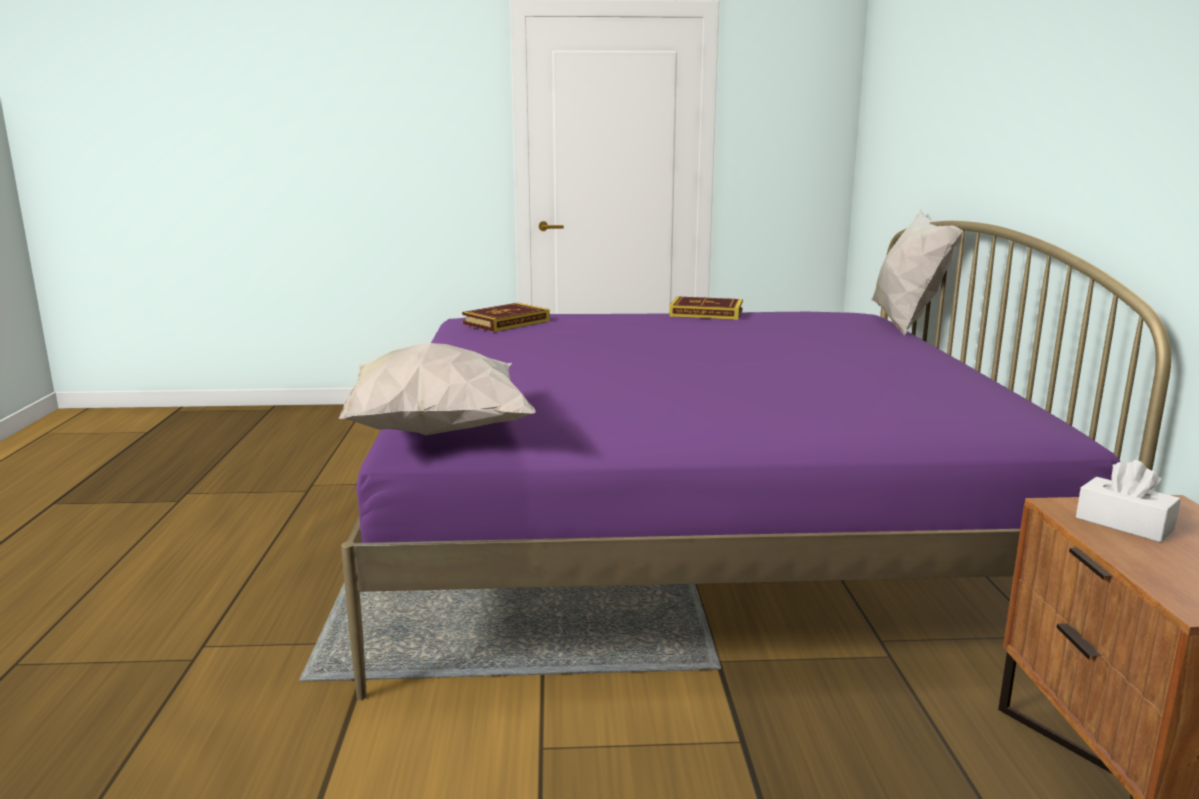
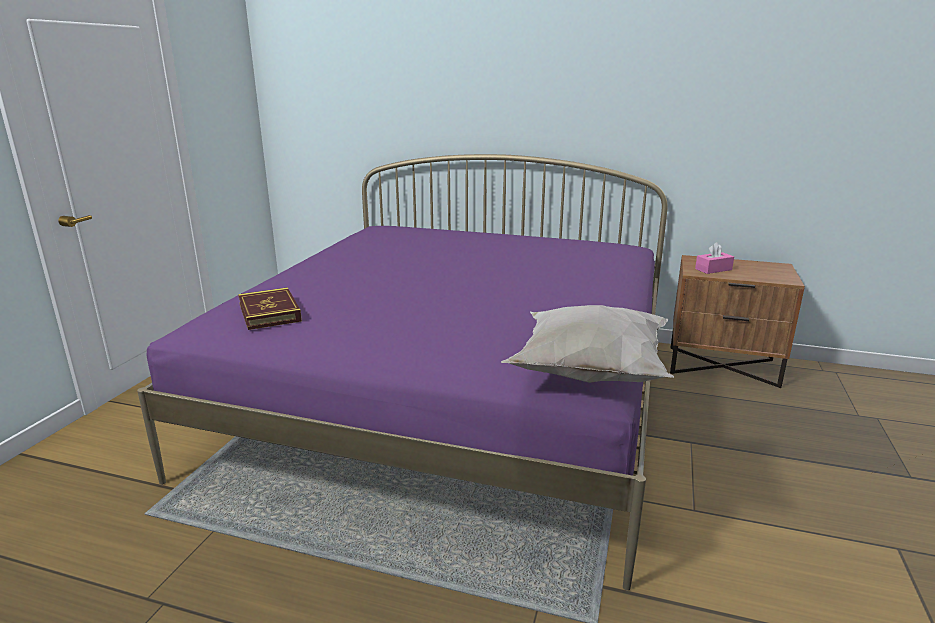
camera: 70 degrees left, 5 degrees up
(706, 313) = (335, 254): book -> none
(905, 324) = (422, 224): white pillow -> none
(1124, 524) = (713, 269): white tissue box -> pink tissue box

